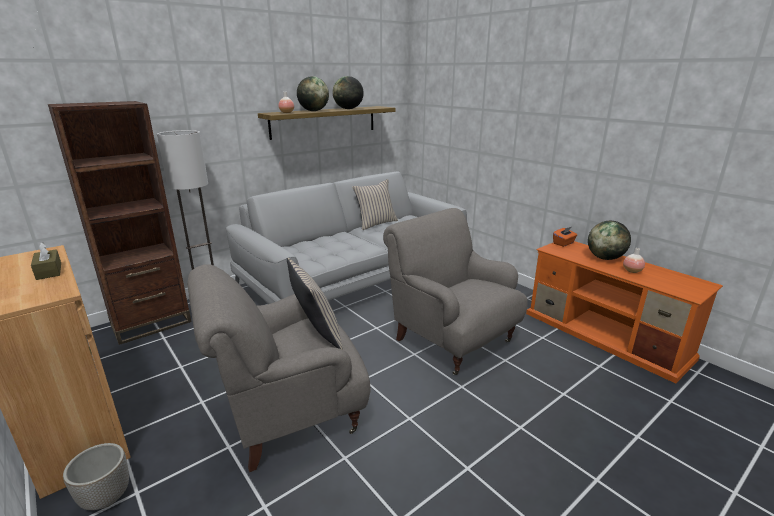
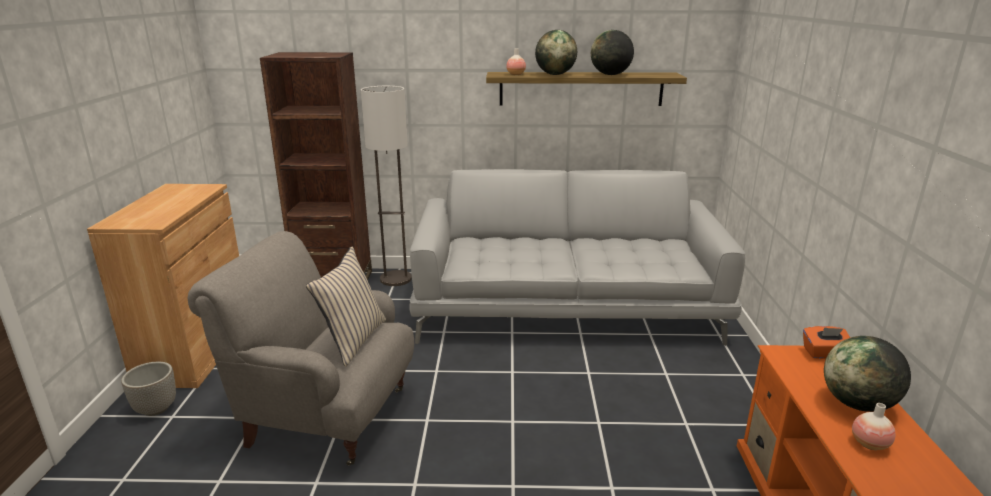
camera: 40 degrees right, 0 degrees up
(49, 271) = (181, 204): brown tissue box -> none
(375, 223) = (613, 239): beige pillow -> none
(451, 339) = (578, 427): grey armchair -> none

